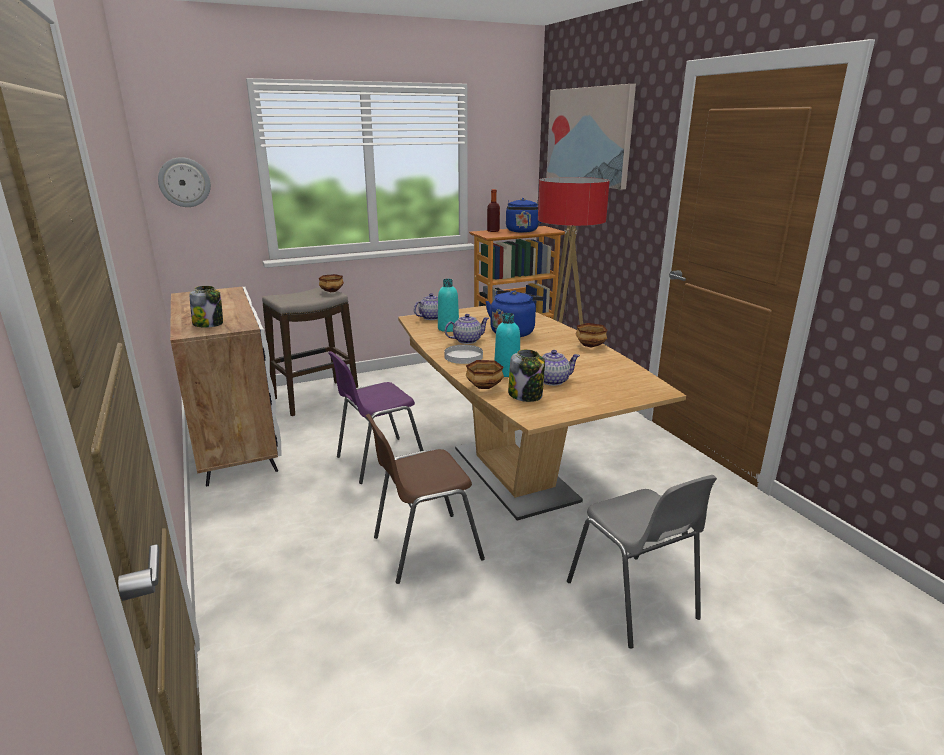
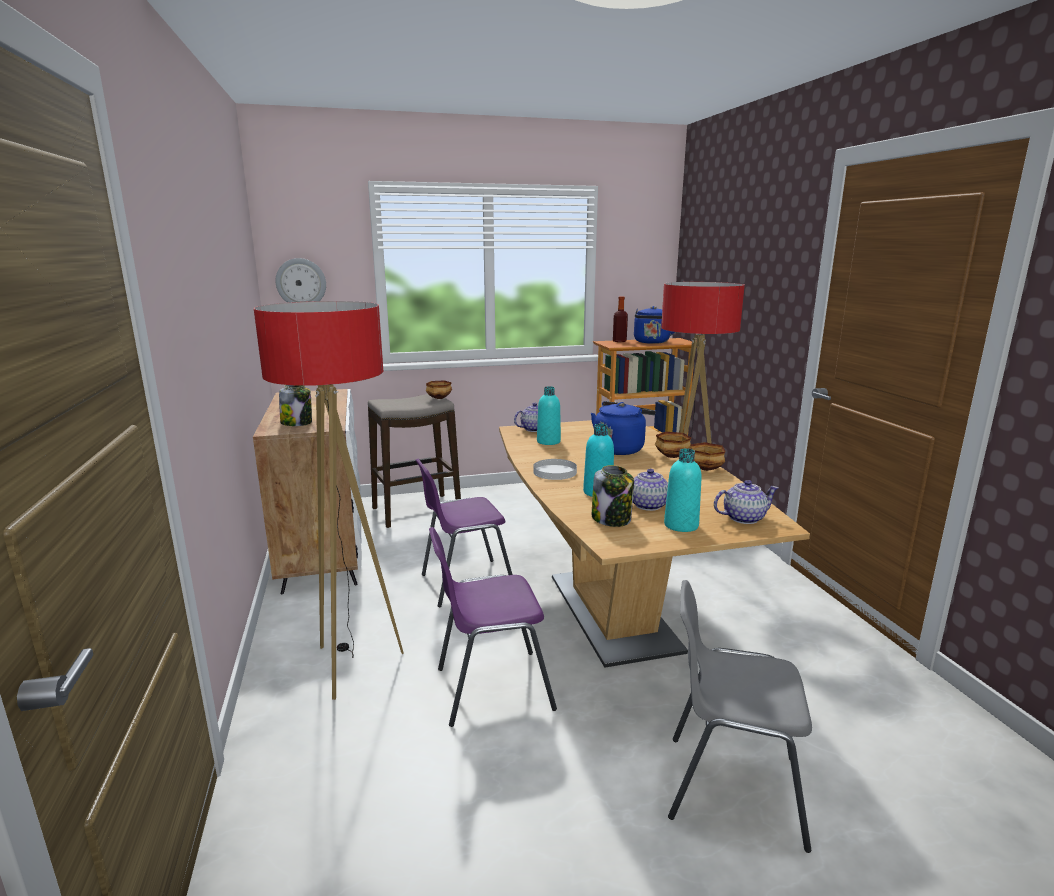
camera: 10 degrees right, 5 degrees down
(295, 542) = (353, 665): none -> floor lamp
(424, 548) = (490, 688): brown chair -> purple chair
(466, 340) = (564, 455): teapot -> teapot (743, 518)
(483, 387) = (565, 507): bowl -> bowl (671, 456)
(584, 396) = (681, 525): none -> turquoise bottle
(589, 136) = (728, 239): picture -> none
(633, 602) = (730, 787): grey chair -> grey chair turned 120 degrees clockwise

